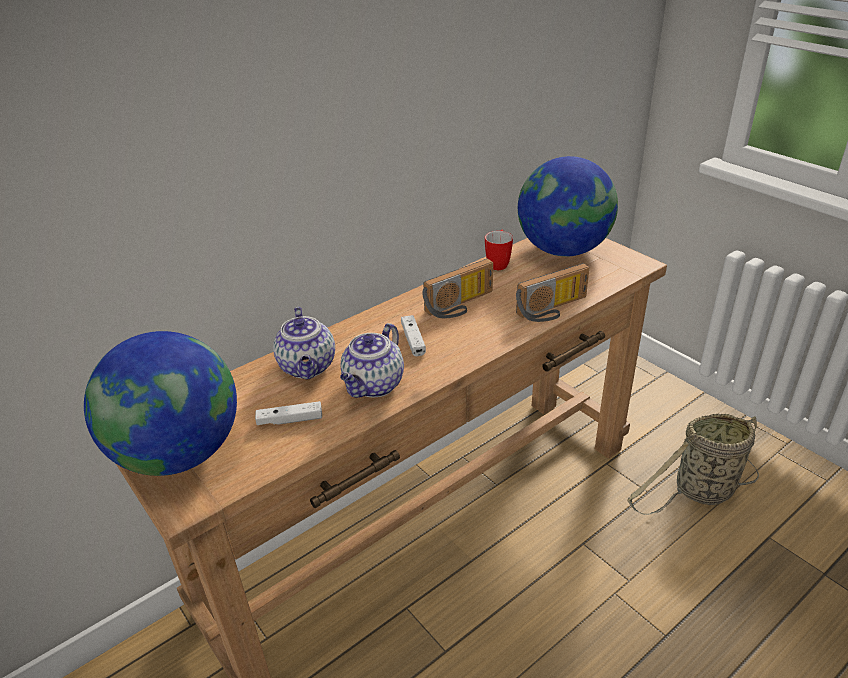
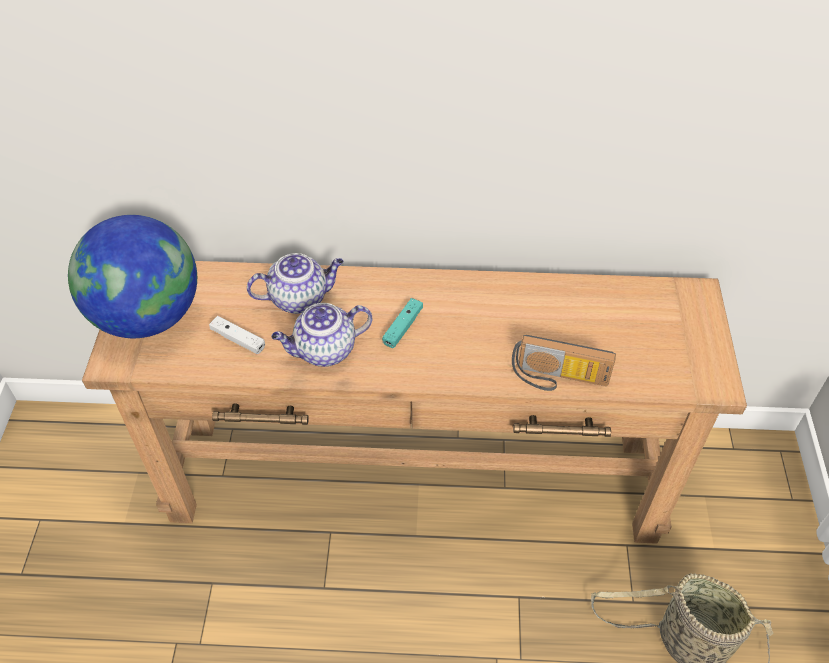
camera: 40 degrees right, 15 degrees up
(308, 367) = (300, 298): teapot -> teapot turned 135 degrees counterclockwise
(413, 340) = (403, 327): white game controller -> turquoise game controller
(461, 305) = (484, 317): radio -> none
(498, 263) = (578, 290): mug -> none
(563, 250) = (661, 316): globe -> none

